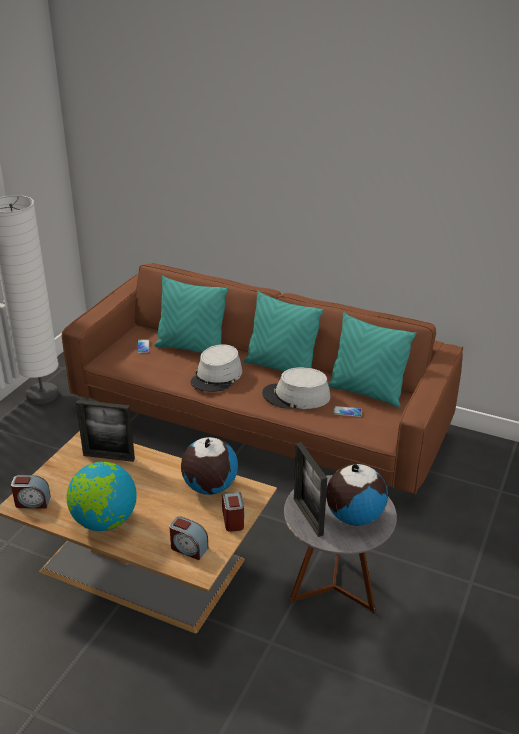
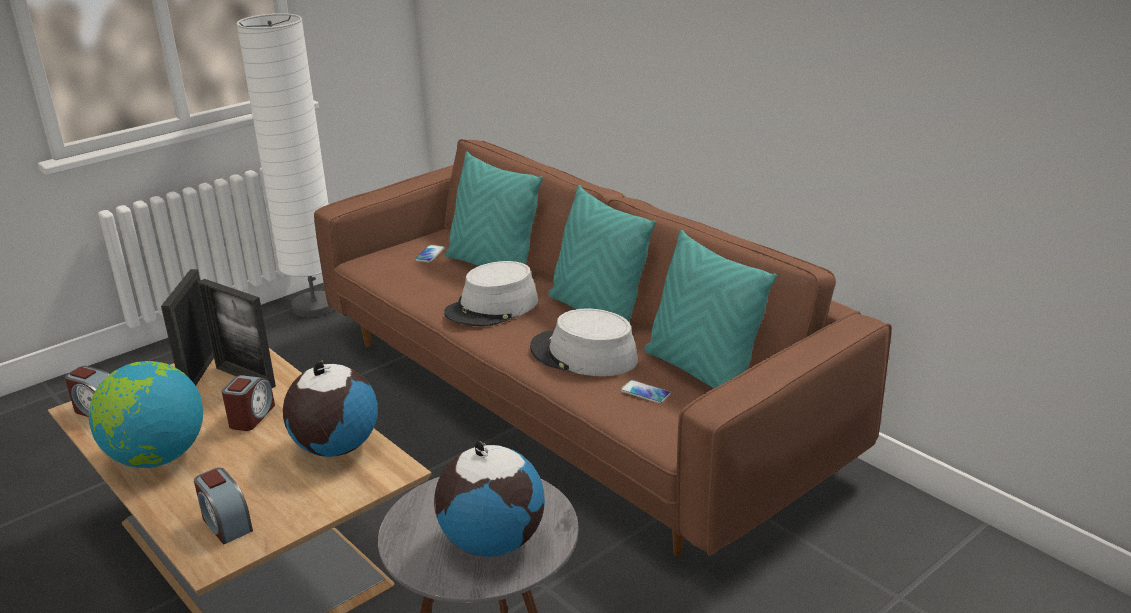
camera: 25 degrees right, 5 degrees down
(233, 519) = (325, 501): alarm clock -> alarm clock (251, 417)
(308, 516) = (420, 522): picture frame -> picture frame (199, 374)

